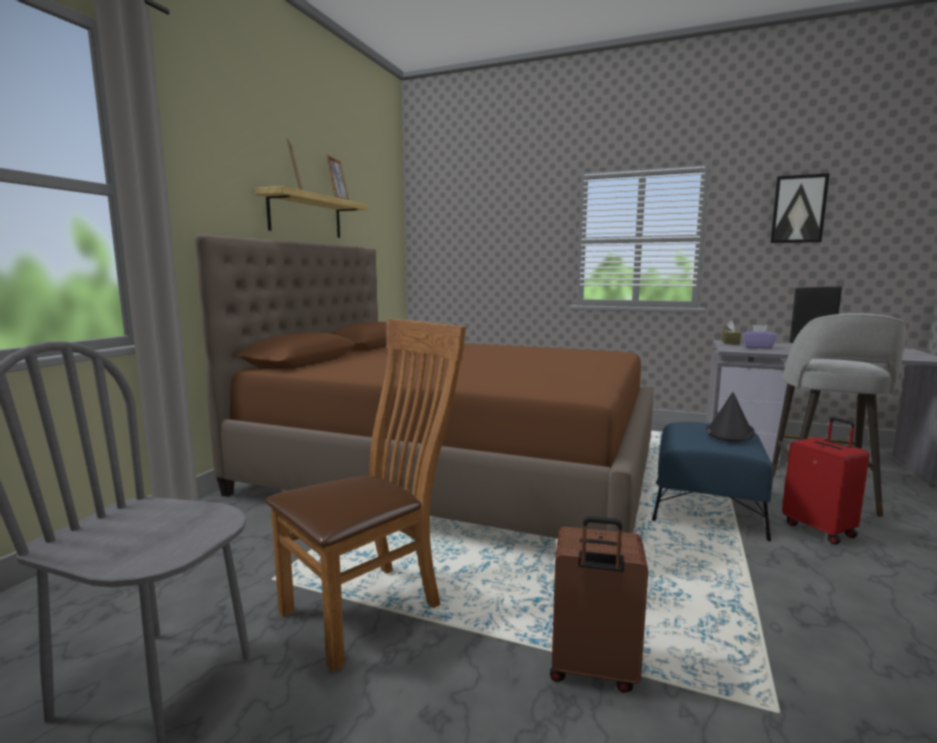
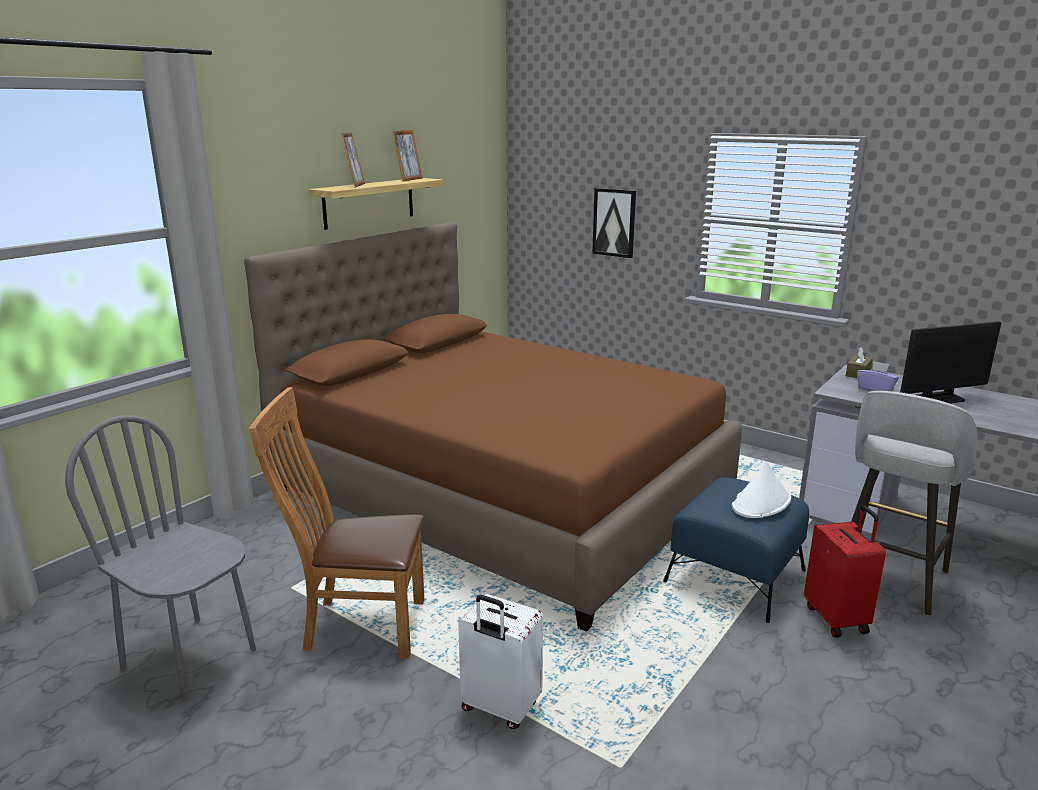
camera: 15 degrees right, 10 degrees up
(371, 607) = (357, 625): brown chair -> brown chair turned 150 degrees counterclockwise
(592, 670) = (499, 708): brown suitcase -> white suitcase
(729, 432) = (761, 503): black hat -> white hat
(798, 209) = (975, 207): picture -> picture (614, 222)

